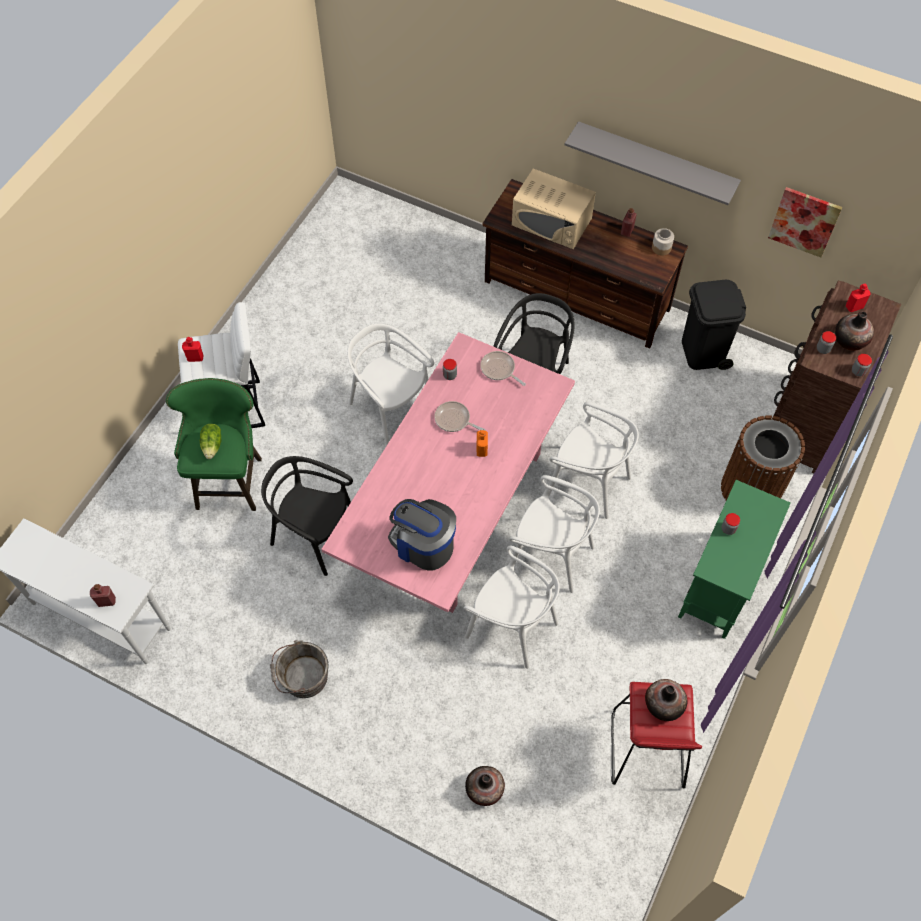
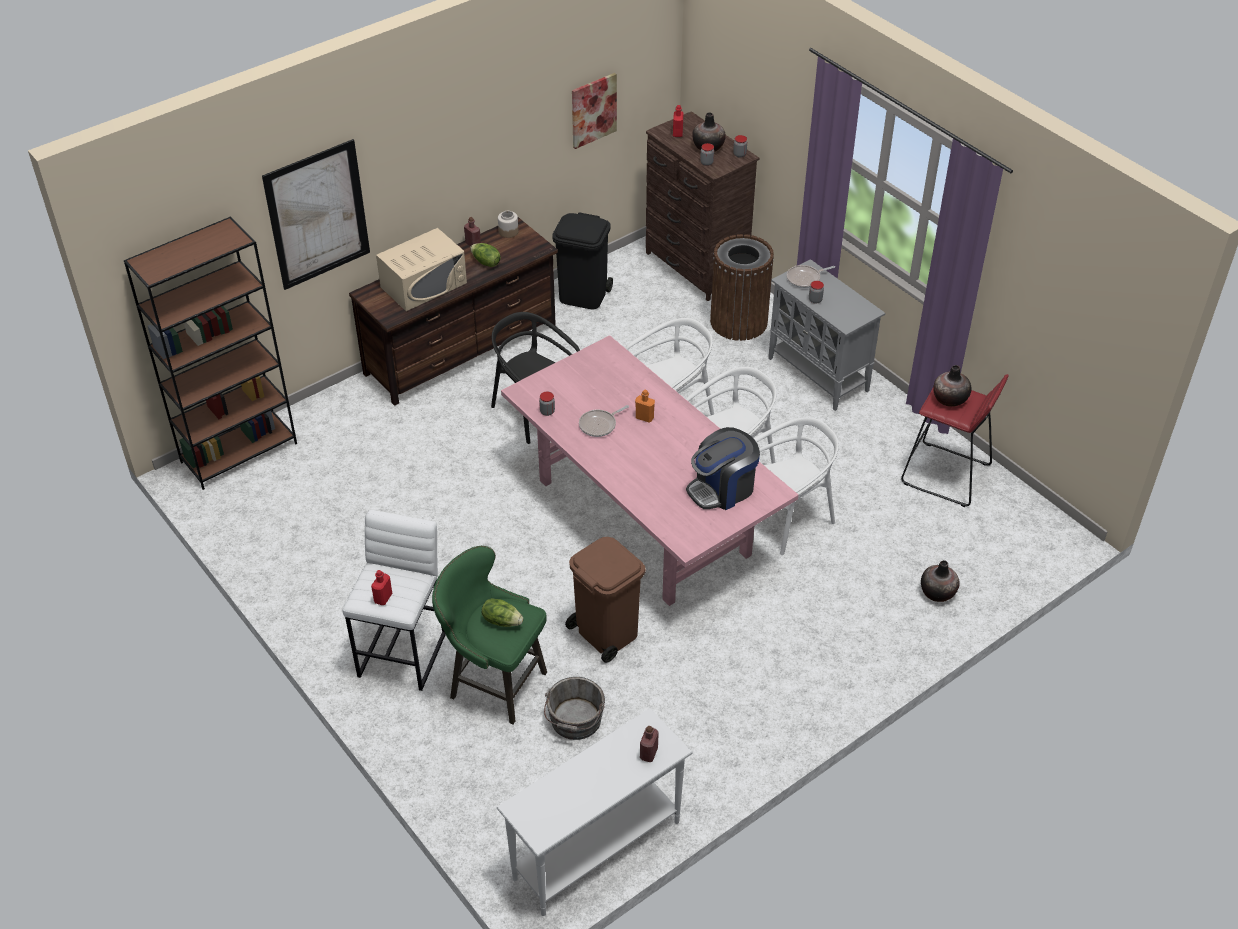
camera: 65 degrees left, 15 degrees down
(302, 677) = (761, 691): grey bucket -> grey bucket (575, 722)
(314, 535) = (606, 632): black chair -> brown trash can
(380, 212) = (239, 452): none -> brown bookcase
(390, 407) = (493, 525): white chair -> none
(499, 369) = (564, 377): frying pan -> frying pan (805, 279)
(500, 100) = (317, 215): none -> picture
(609, 250) = (485, 262): none -> lettuce
(655, 161) = (469, 157): grey shelf -> none
(719, 585) = (819, 375): green cabinet -> grey cabinet

